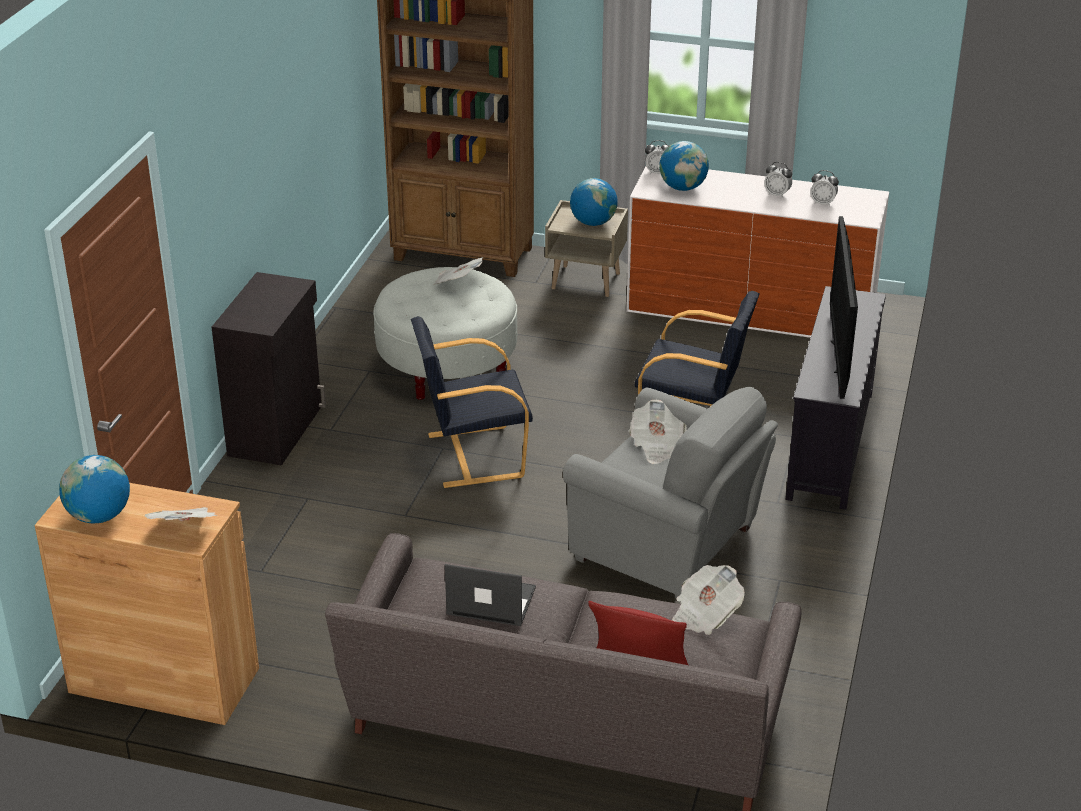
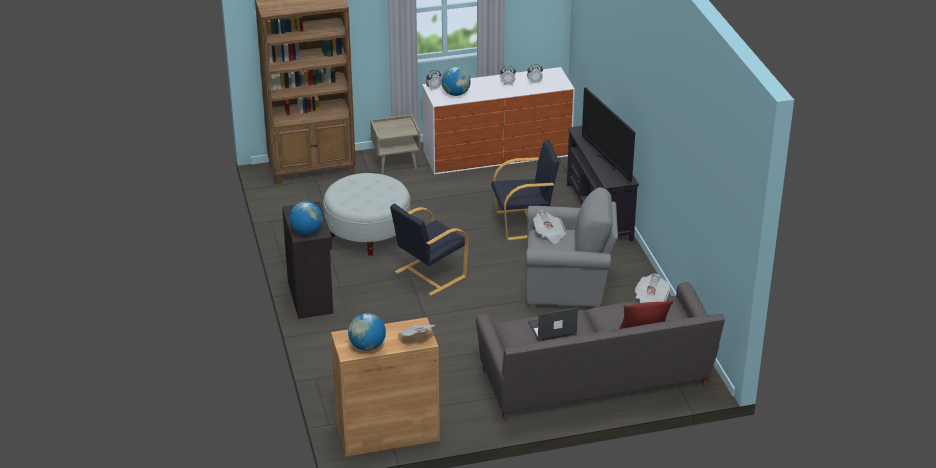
camera: 30 degrees left, 0 degrees up
(458, 283) = (365, 182): newspaper -> none
(593, 223) = (399, 128): globe -> globe (306, 231)

